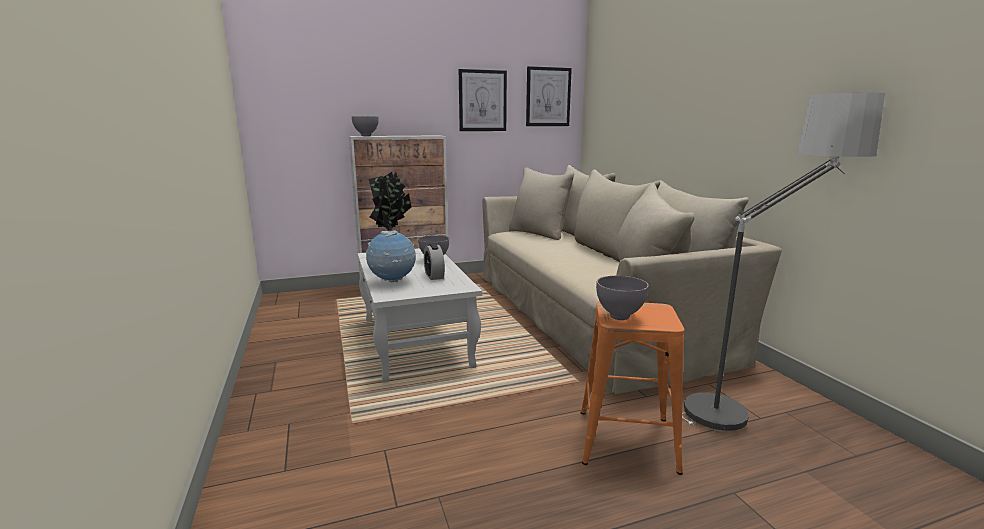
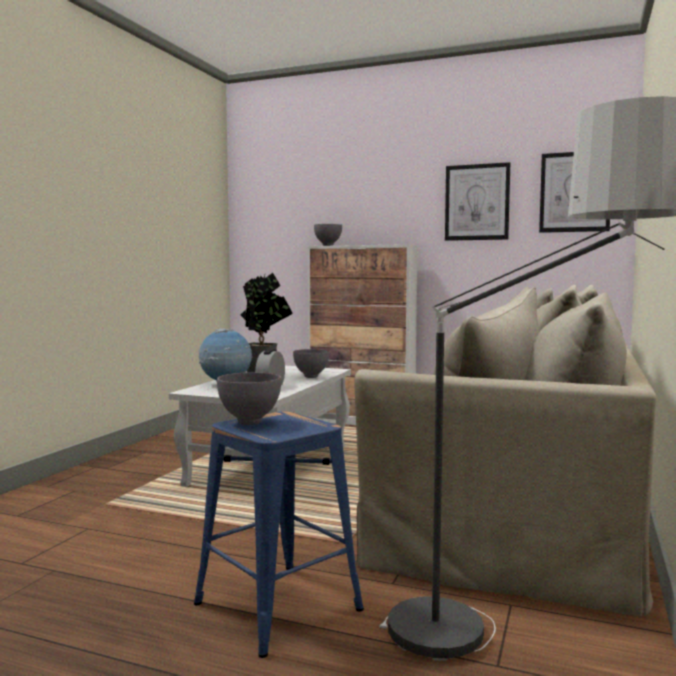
camera: 40 degrees right, 10 degrees down
(626, 440) = (276, 606): orange stool -> blue stool

